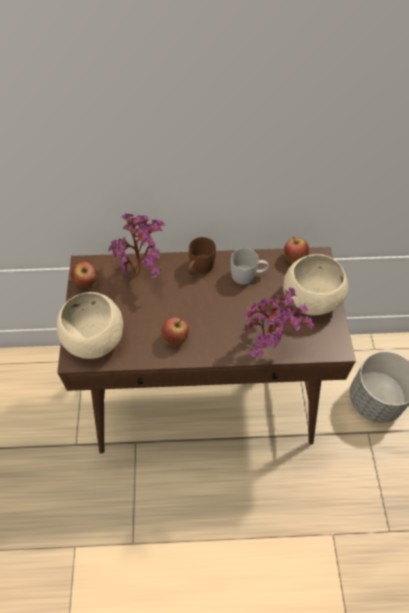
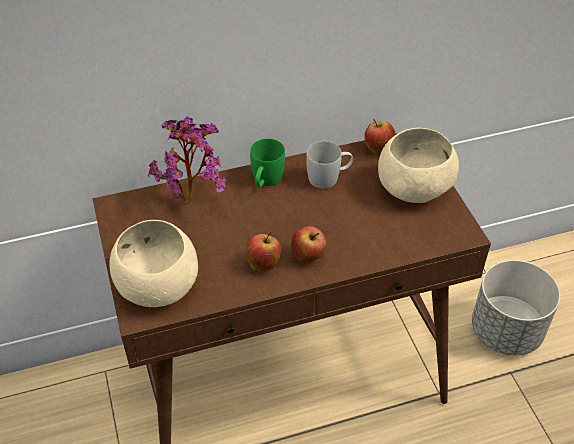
camera: 15 degrees left, 10 degrees down
(86, 282) = (124, 224): apple -> apple (308, 257)
(199, 268) = (265, 181): brown mug -> green mug
(270, 344) = (383, 246): potted plant -> none

